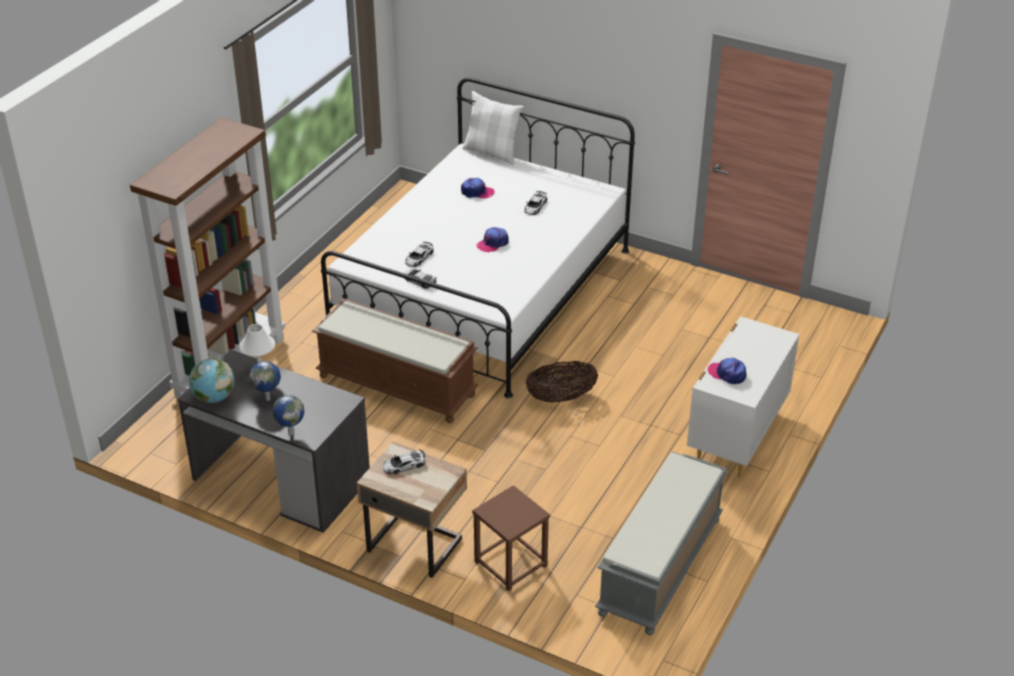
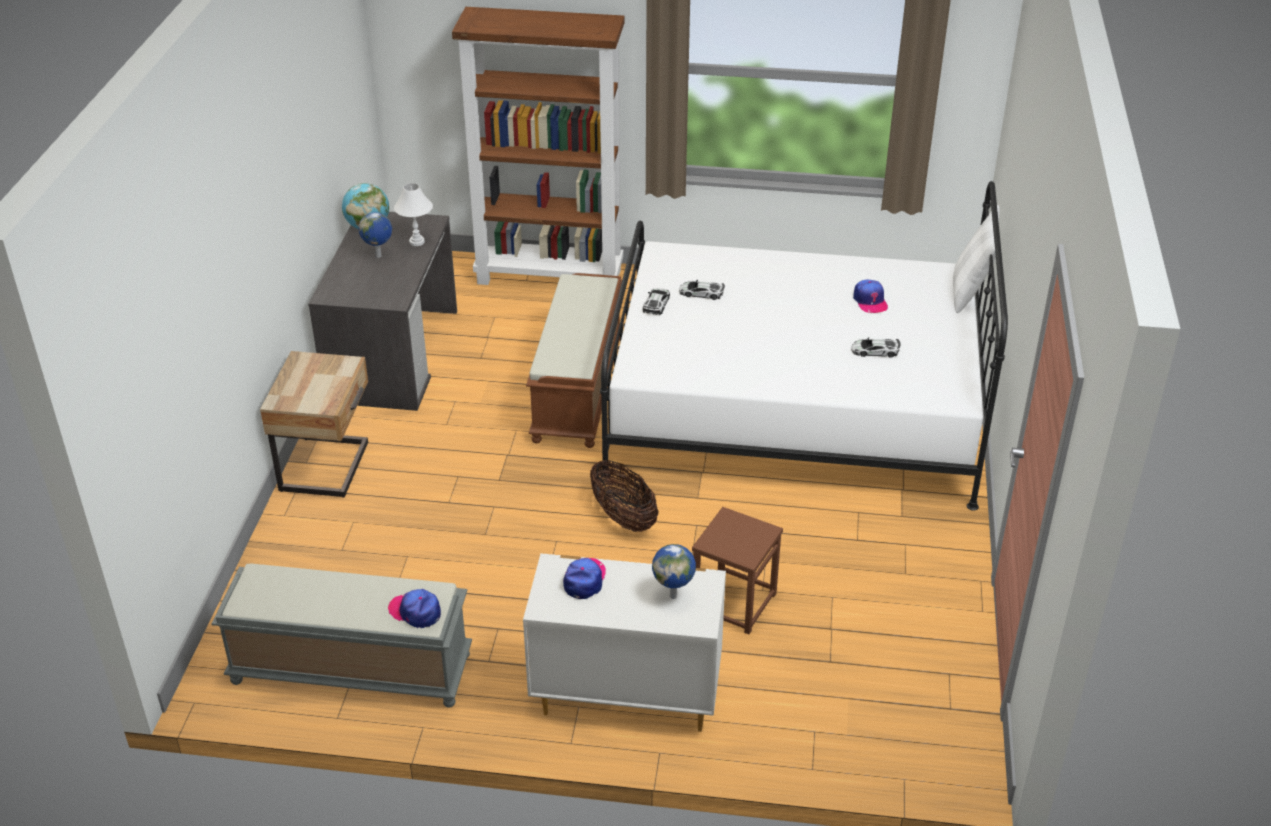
camera: 70 degrees right, 0 degrees up
(291, 433) = (330, 282): globe -> globe (674, 596)
(404, 465) = (327, 373): toy car -> none
(492, 243) = (768, 337): cap -> cap (415, 611)
(510, 564) = (318, 543): brown stool -> brown stool (733, 602)

